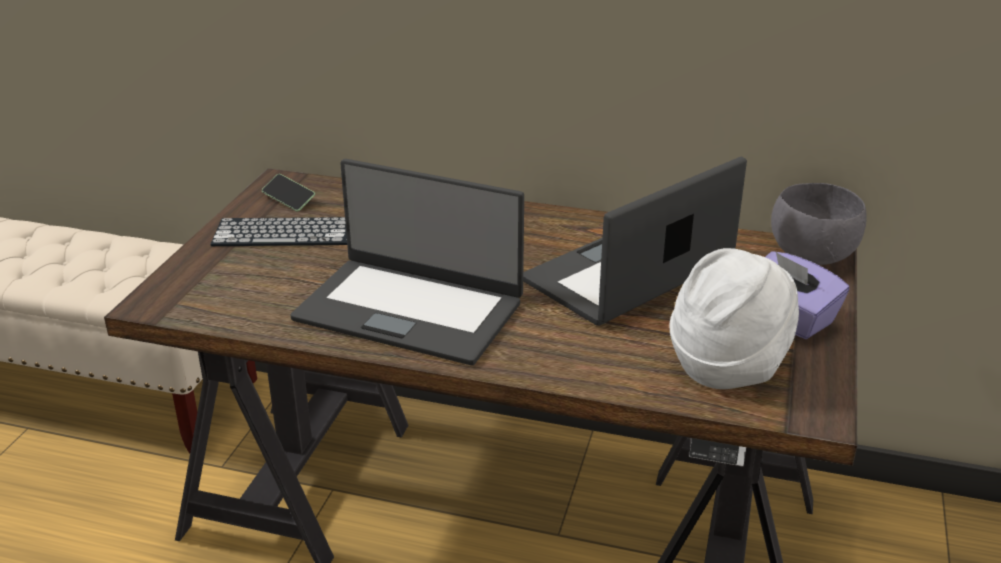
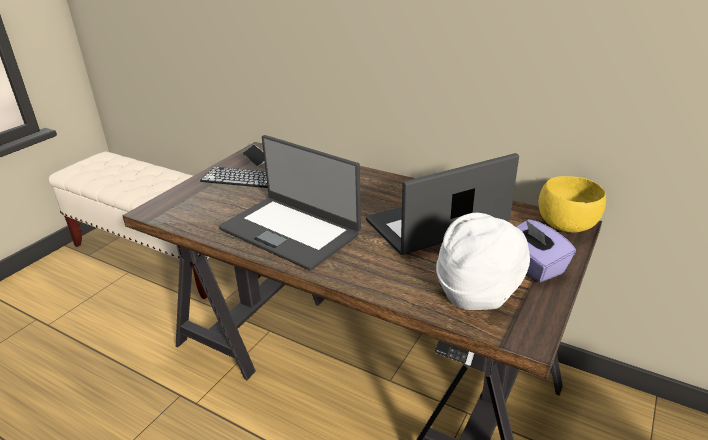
camera: 15 degrees right, 0 degrees up
(812, 255) = (566, 225): grey bowl -> yellow bowl

